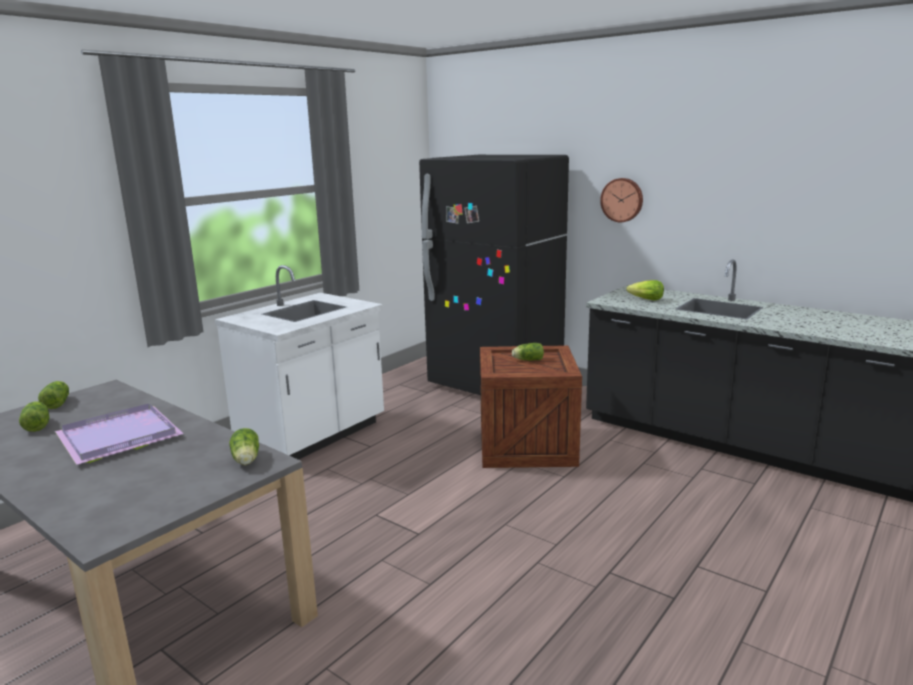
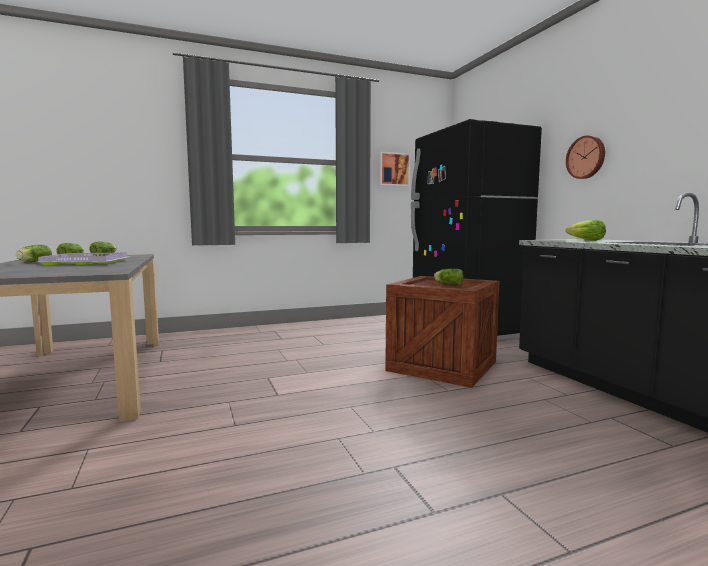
camera: 30 degrees right, 10 degrees down
(246, 460) = (103, 271): lettuce -> lettuce (33, 262)
(313, 436) = (296, 334): white counter -> none
(373, 187) = (393, 169): none -> picture

